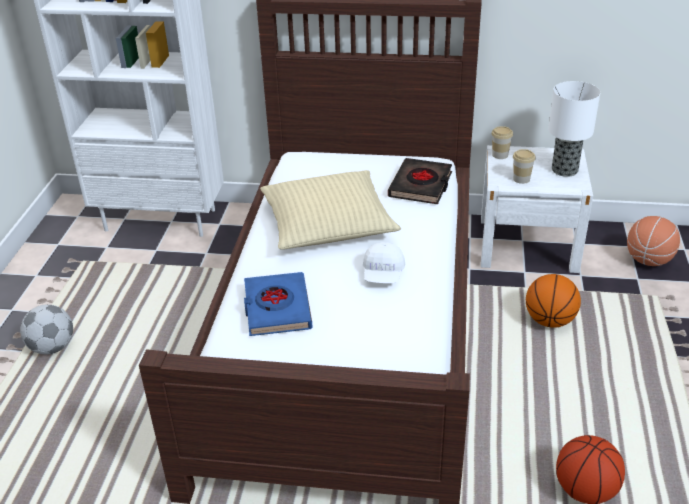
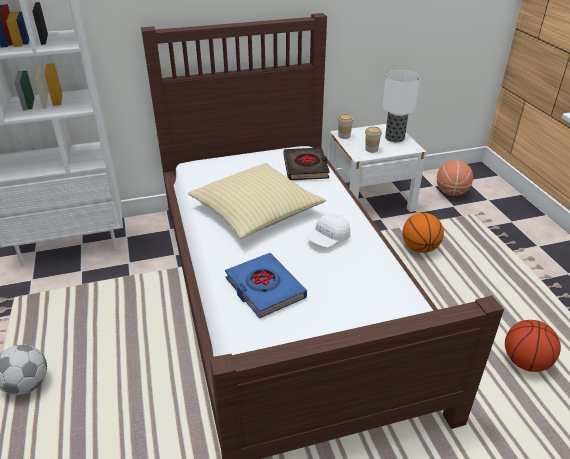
camera: 25 degrees left, 0 degrees up
(383, 274) = (328, 239): white cap -> white cap turned 60 degrees clockwise

